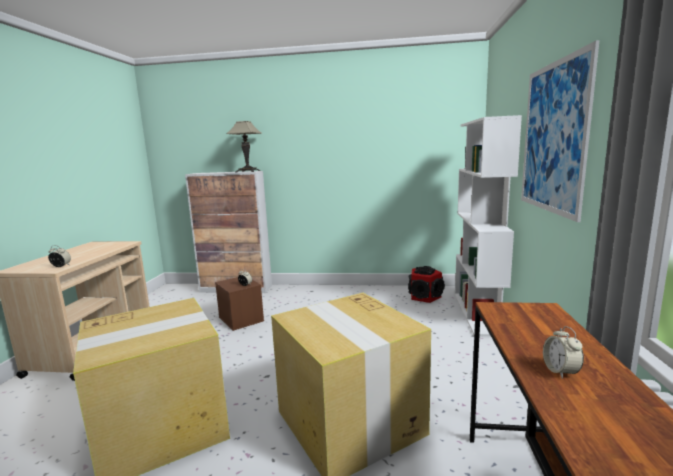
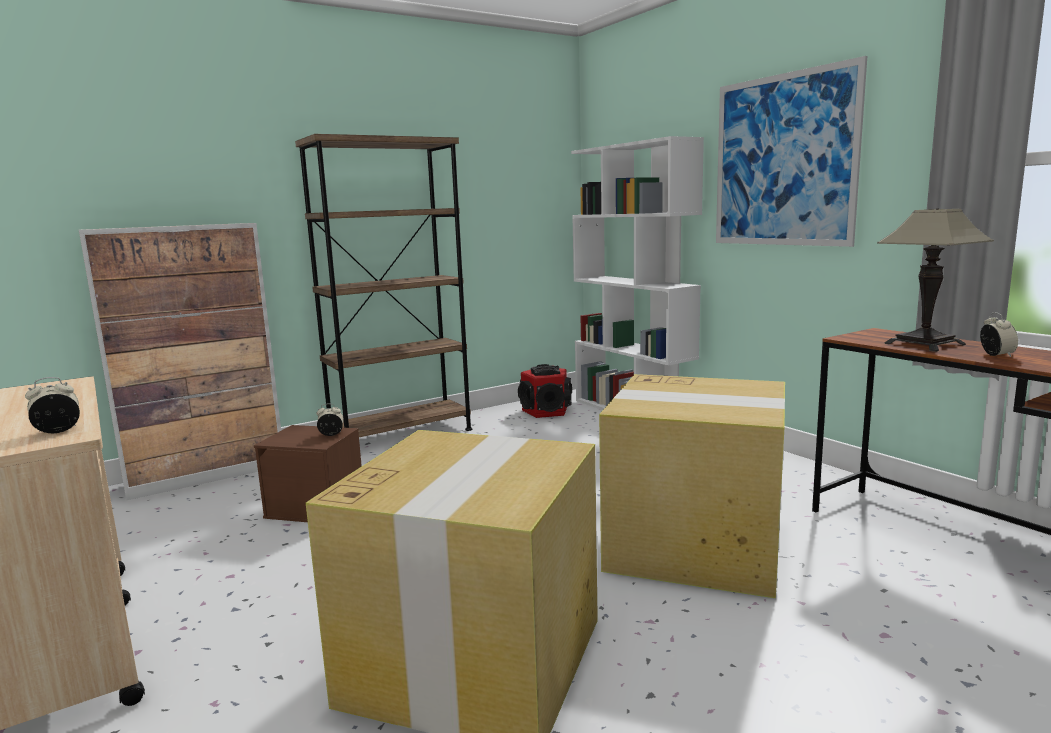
camera: 40 degrees left, 0 degrees up
(248, 171) = (226, 223): table lamp -> table lamp (924, 344)
(331, 291) = (401, 435): none -> brown bookcase
(560, 371) = (996, 355): alarm clock -> alarm clock turned 135 degrees counterclockwise

